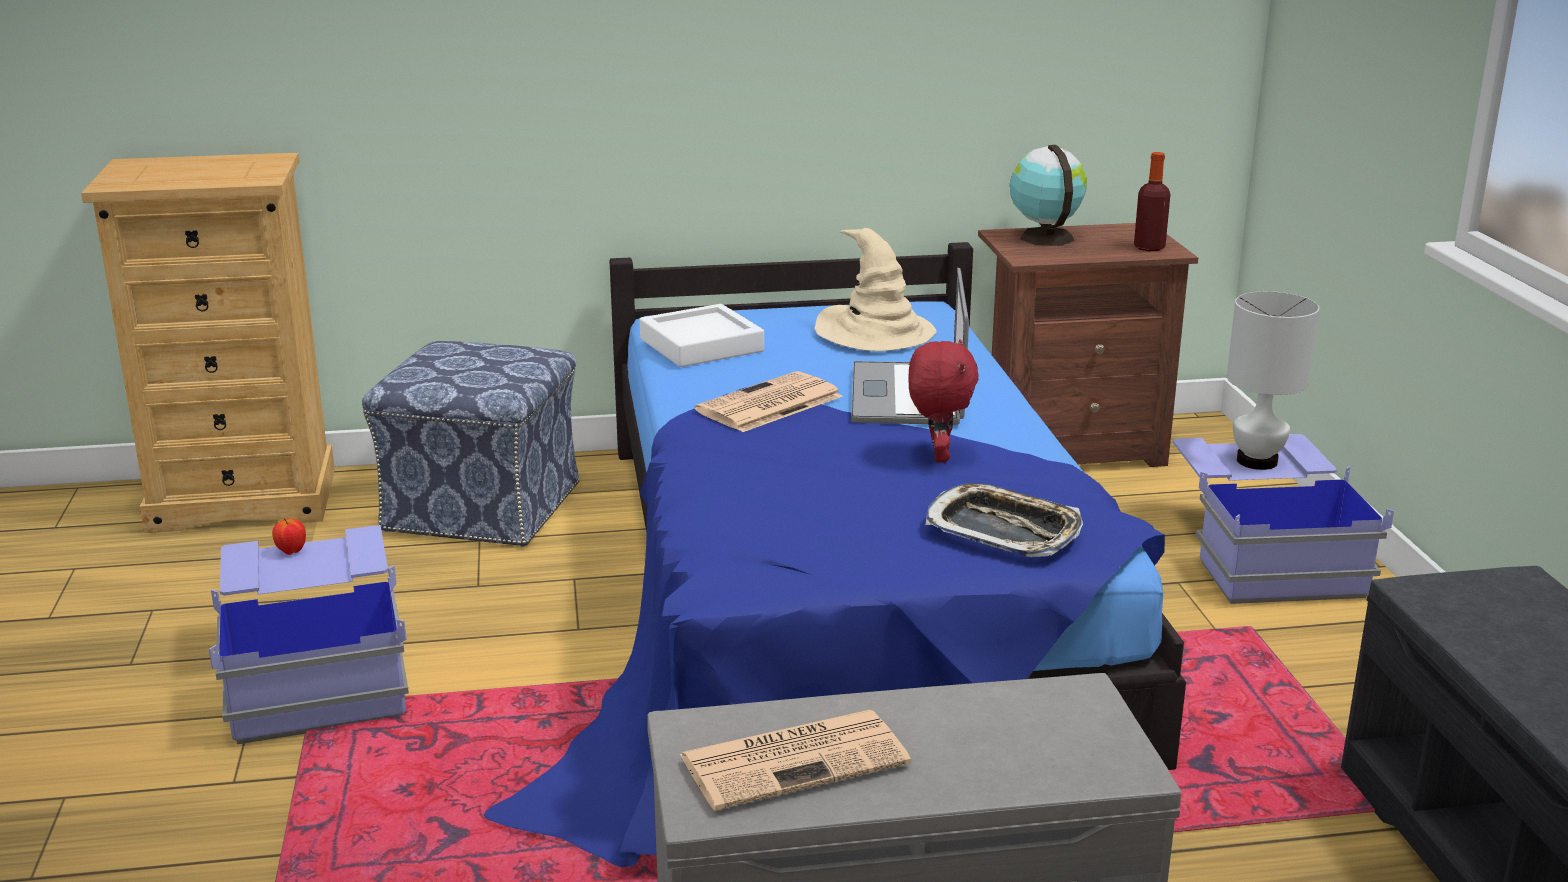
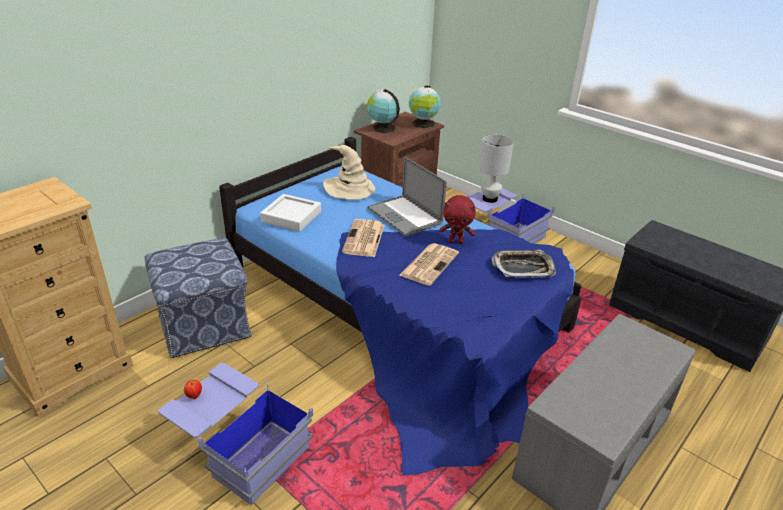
camera: 40 degrees left, 10 degrees up
(796, 759) = (599, 400): newspaper -> newspaper (429, 264)
(938, 456) = (456, 241): red plush toy -> red plush toy turned 135 degrees clockwise
(1149, 247) = (423, 124): bottle -> globe

